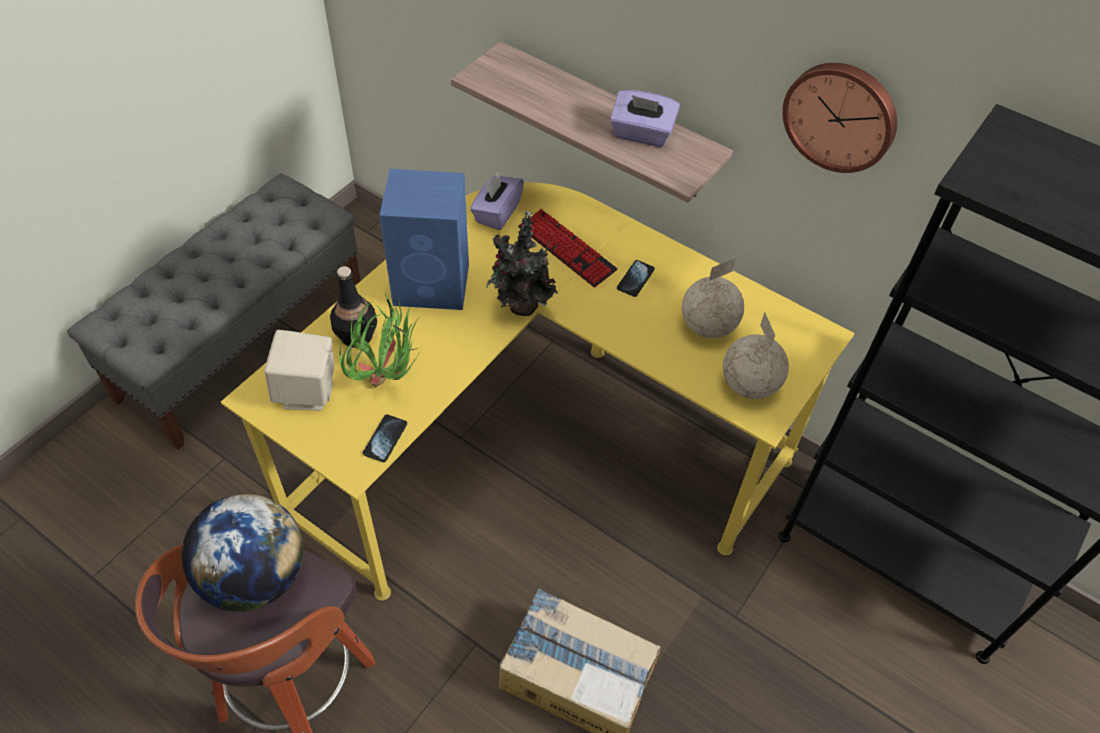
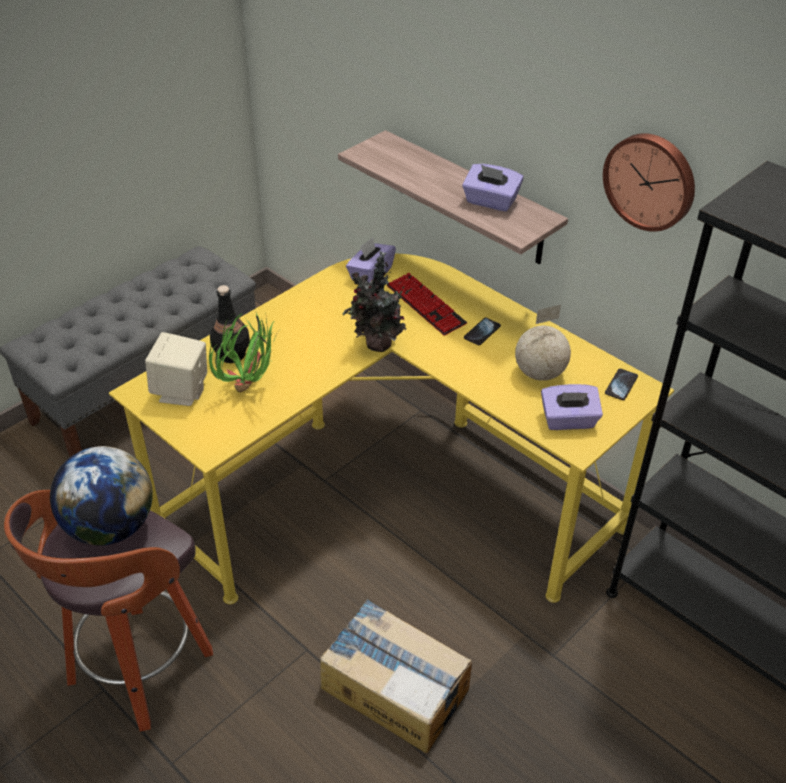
camera: 10 degrees right, 10 degrees down
(385, 439) = (239, 432): phone -> phone (621, 385)
(433, 285) = (305, 322): blue speaker -> none
(749, 385) = (568, 421): globe -> purple tissue box

